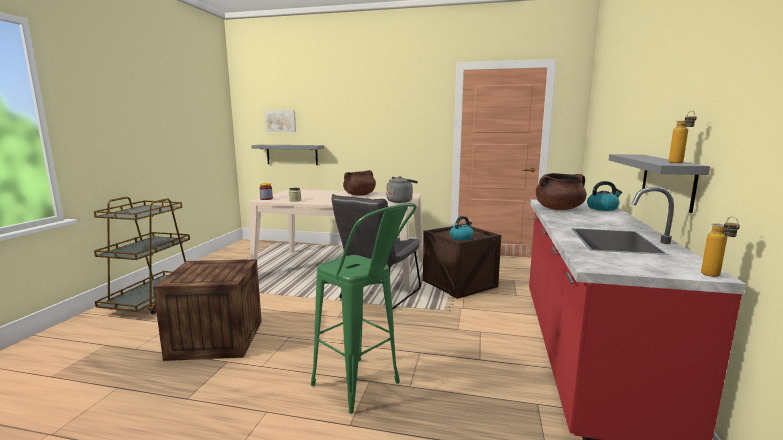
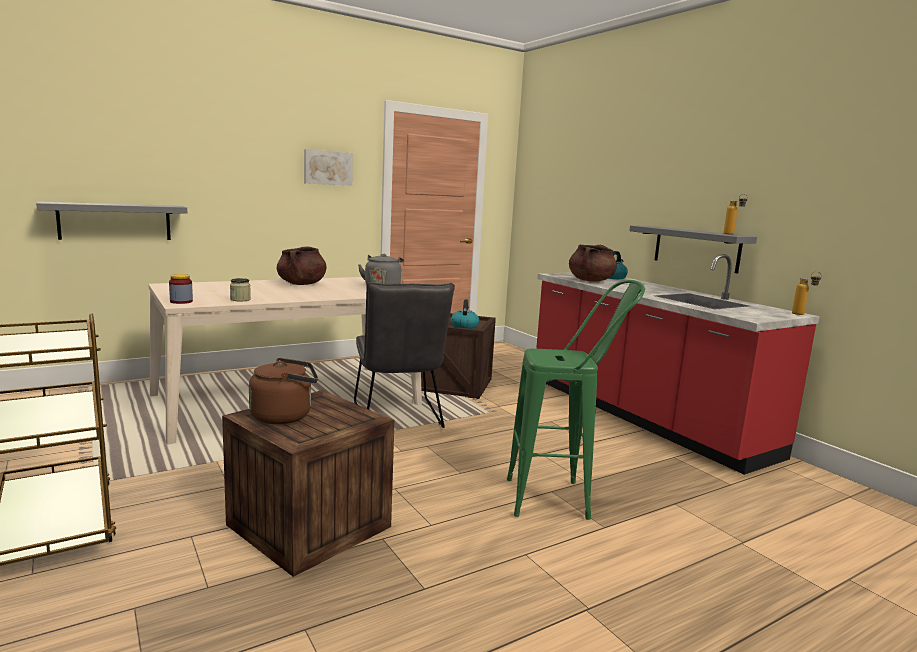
camera: 45 degrees left, 0 degrees up
(203, 268) = (285, 416): none -> brown kettle
(281, 121) = (89, 159): picture -> picture (327, 168)

